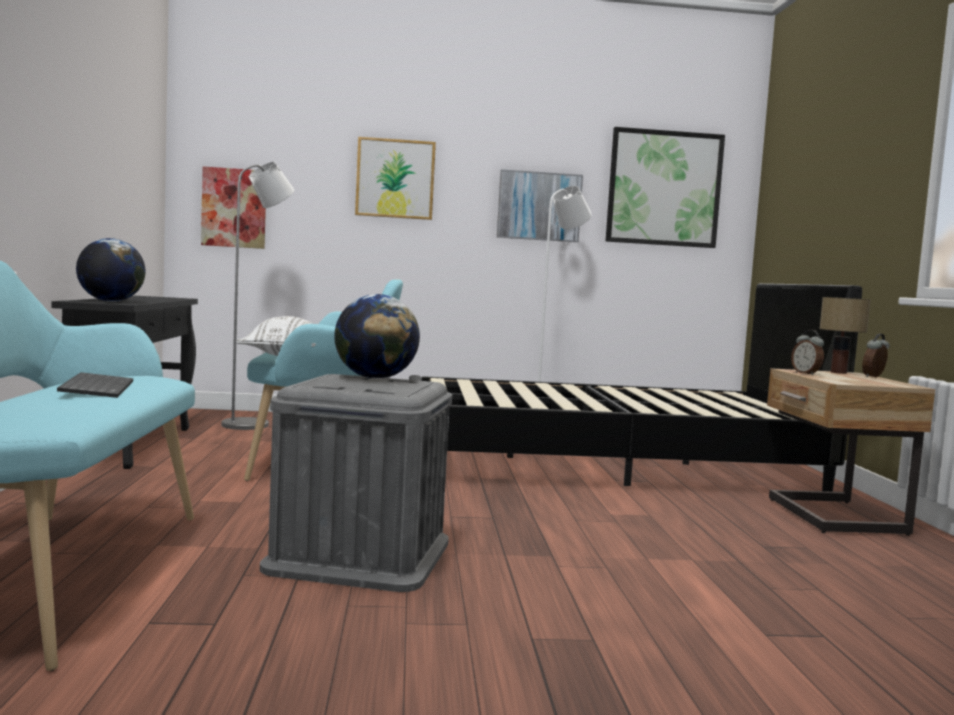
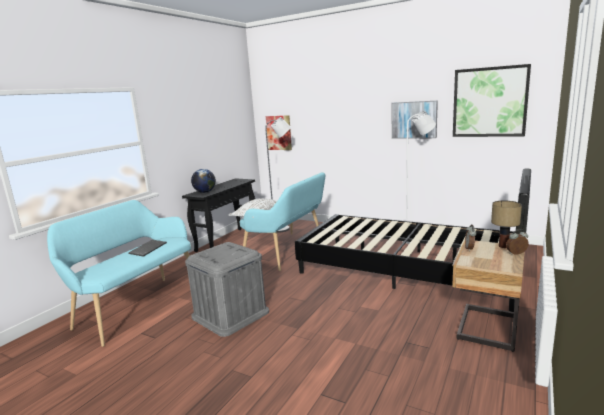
camera: 35 degrees right, 10 degrees up
(375, 378) = (234, 247): globe -> none
(395, 179) = (342, 113): picture -> none

